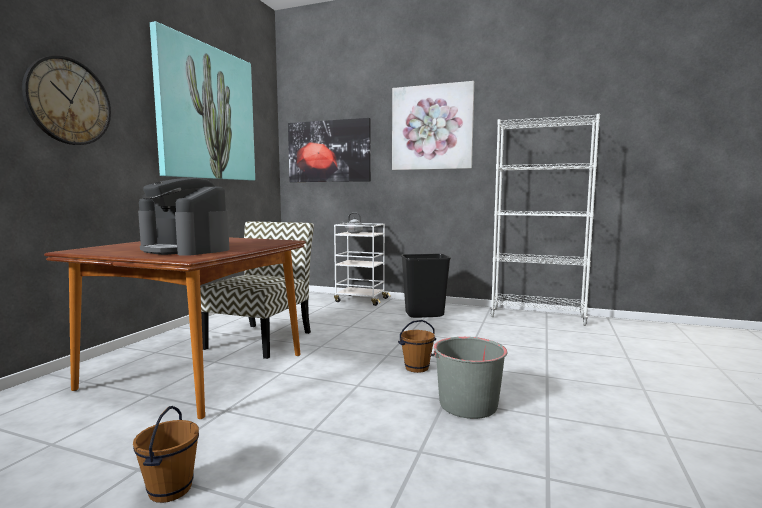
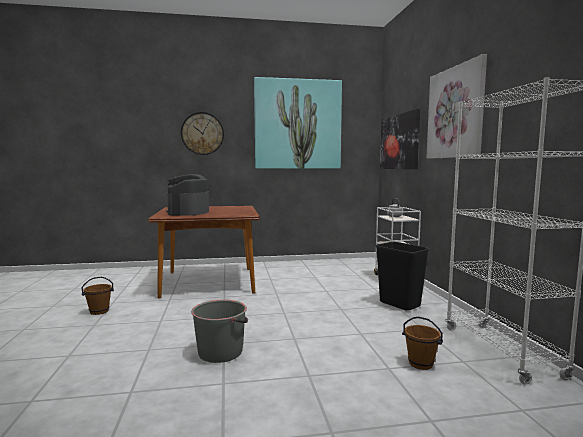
camera: 60 degrees right, 0 degrees up
(260, 339) = (267, 279): chair -> none
(416, 368) = (270, 325): brown bucket -> brown bucket (421, 364)

